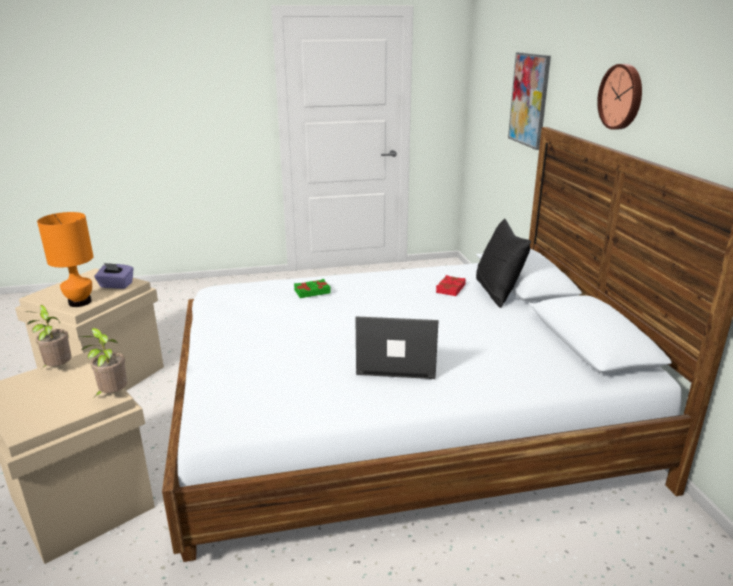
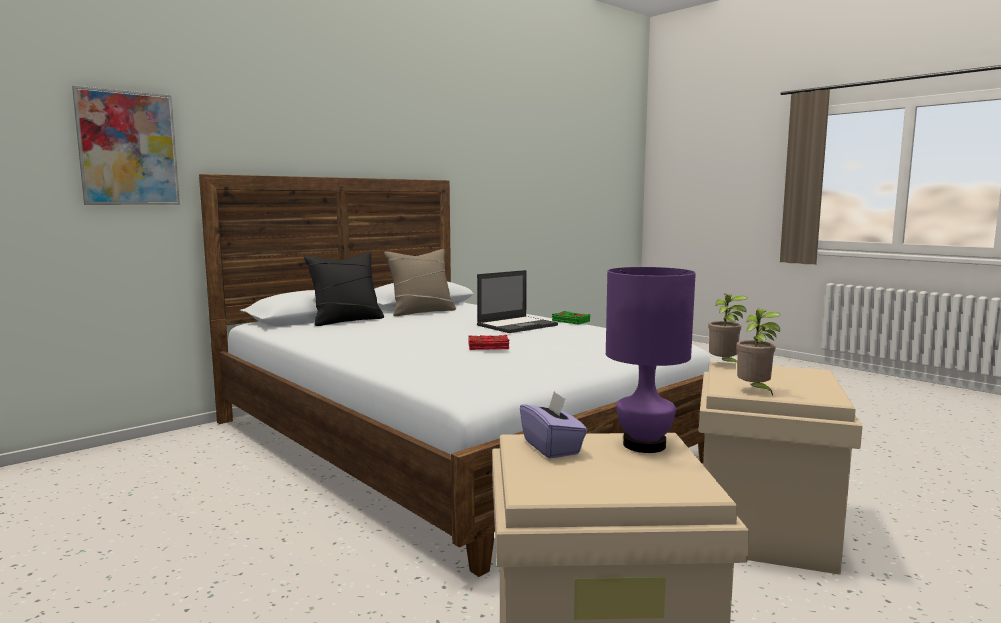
camera: 120 degrees left, 15 degrees down
(80, 302) = (643, 445): orange table lamp -> purple table lamp
(312, 291) = (425, 353): green book -> green book (570, 321)
(396, 361) = (517, 325): laptop -> laptop turned 105 degrees counterclockwise
(450, 288) = (353, 329): red book -> red book (488, 347)
(532, 333) = (421, 312): none -> beige pillow
(622, 97) = (310, 135): wall clock -> none

